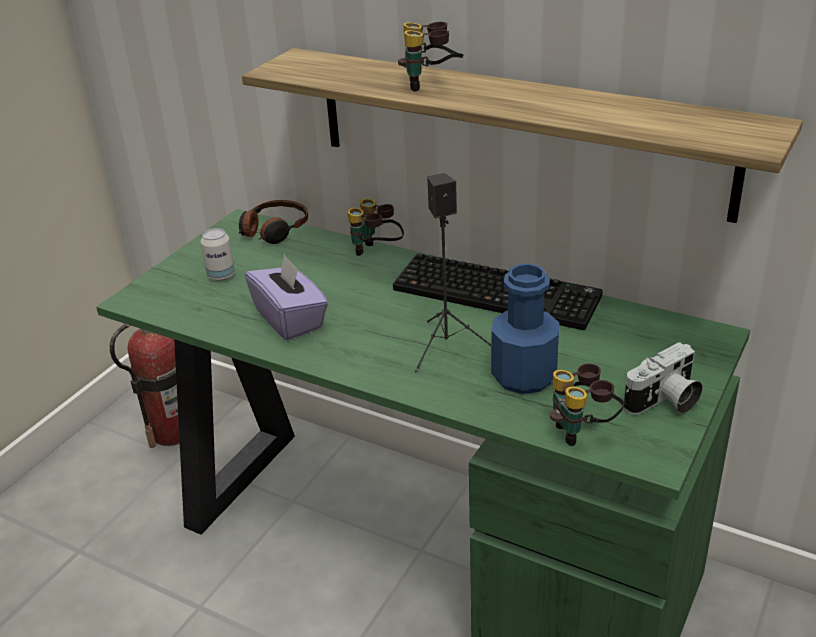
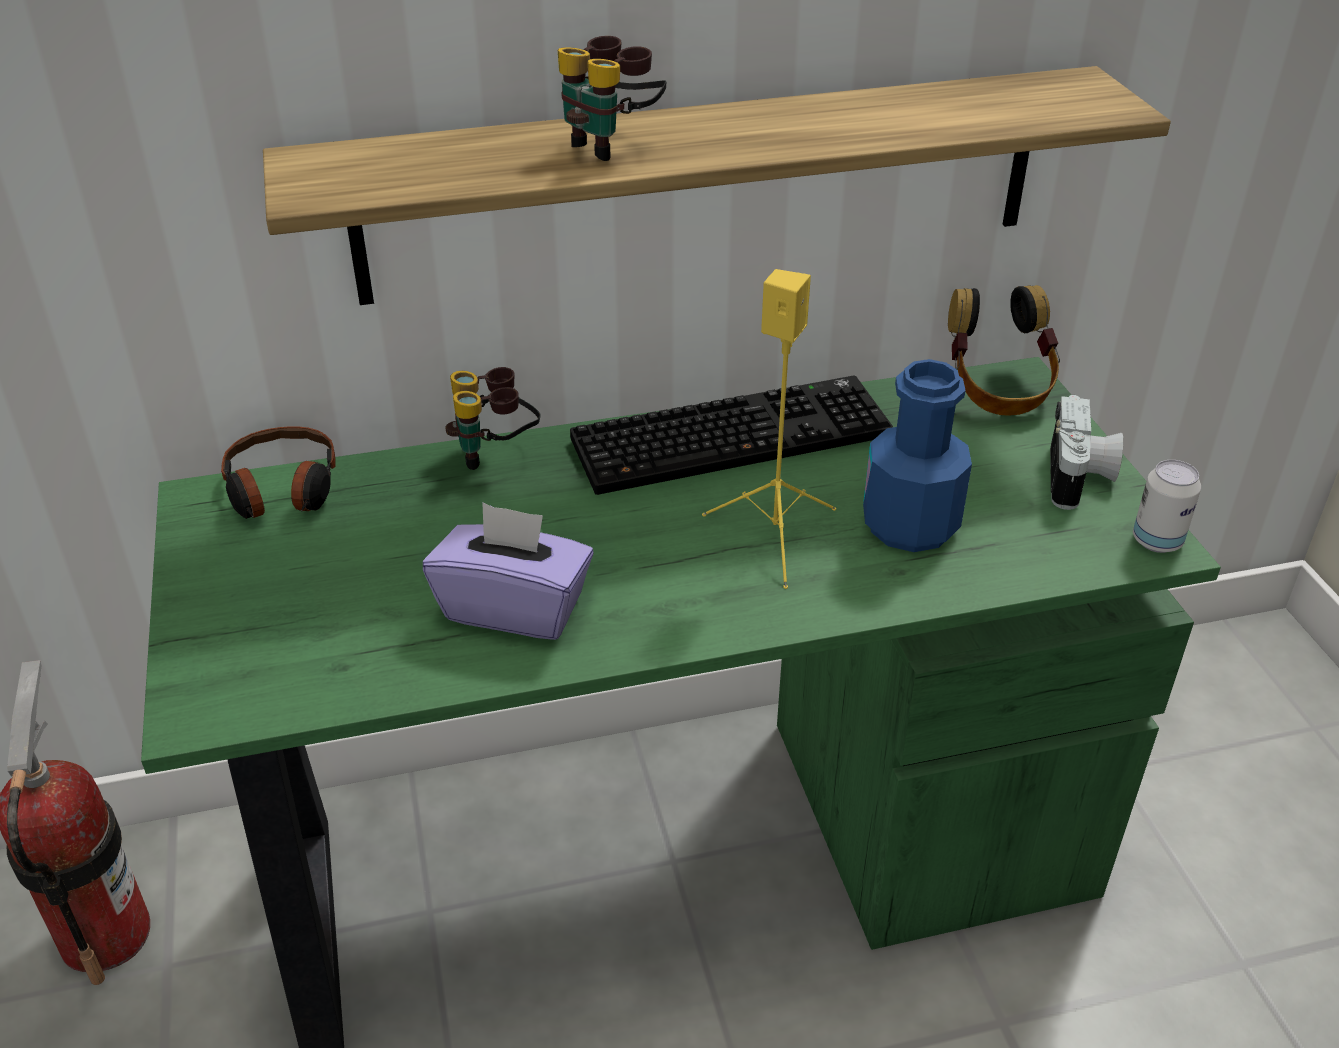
camera: 45 degrees left, 5 degrees up
(221, 276) = (300, 598): can -> can (1157, 541)
(447, 346) = (775, 535): black speaker -> yellow speaker
(583, 431) = (1056, 555): binoculars -> none
(690, 335) = (997, 389): none -> headphones

